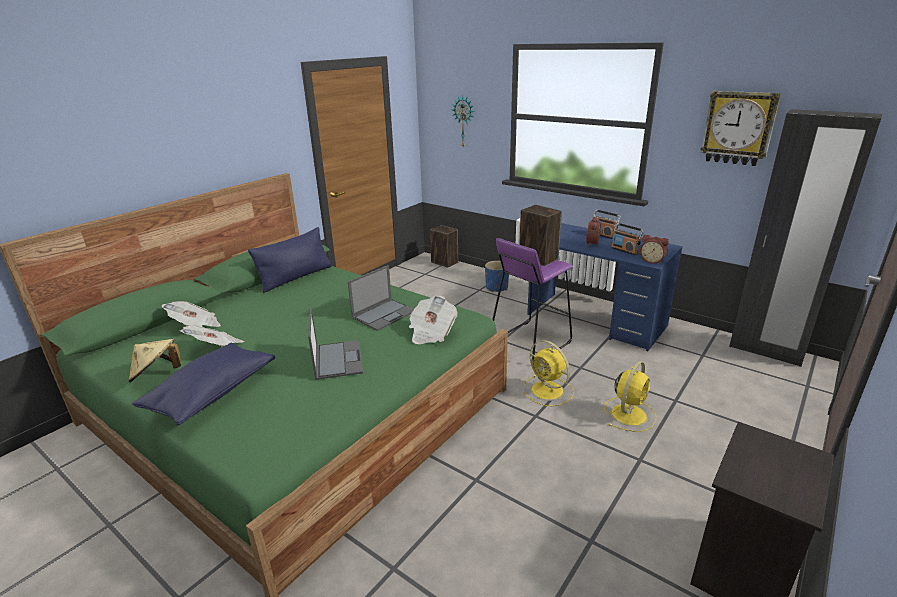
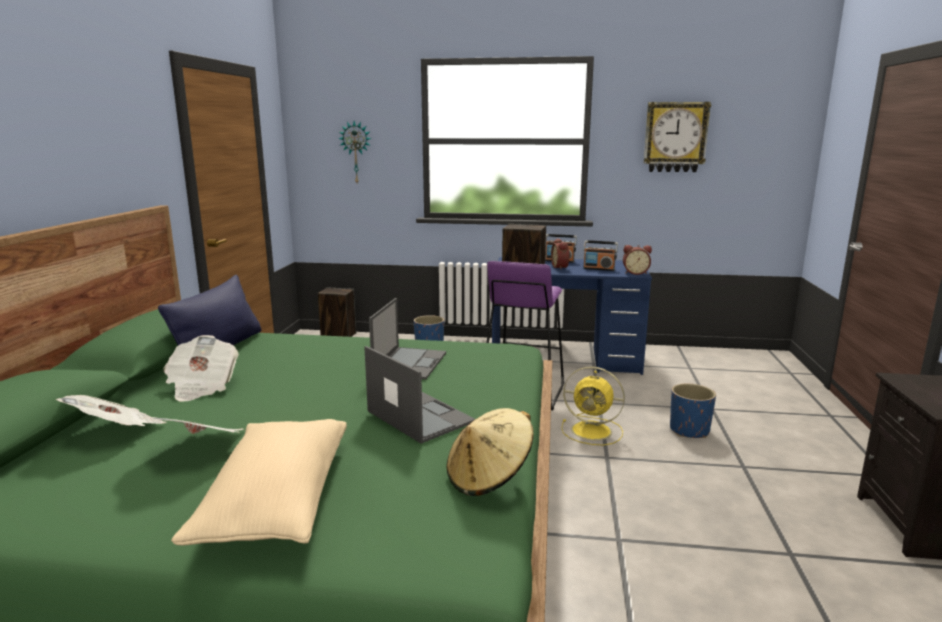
camera: 30 degrees left, 10 degrees down
(157, 374) = (127, 507): beige hat -> beige hat (489, 477)
(212, 394) = (276, 501): blue pillow -> beige pillow
(431, 332) = (497, 367): newspaper -> newspaper (202, 386)
(629, 414) = (689, 430): yellow fan -> blue planter
(766, 351) = (732, 354): black wardrobe -> none

